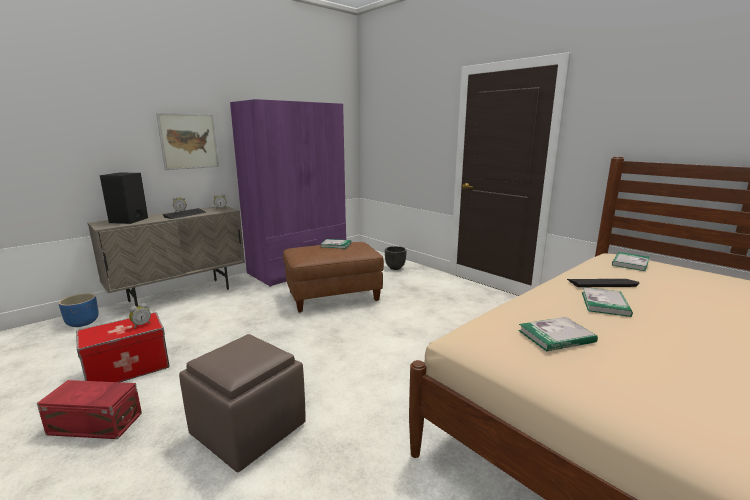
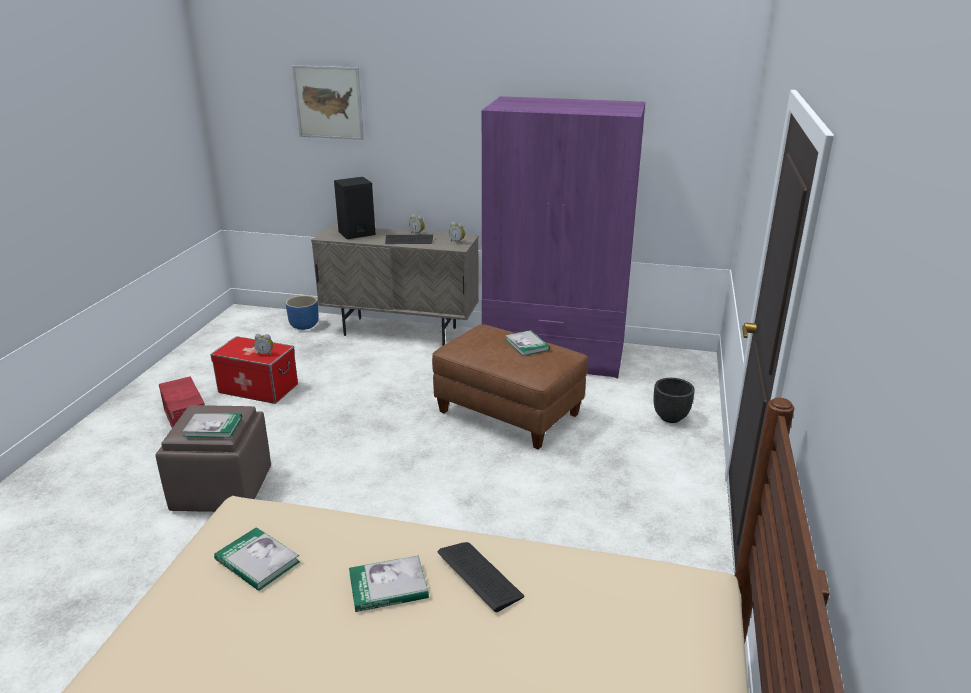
camera: 55 degrees right, 10 degrees up
(189, 141) = (443, 146): picture -> picture (328, 102)
(630, 263) = (635, 600): book -> book (213, 427)

